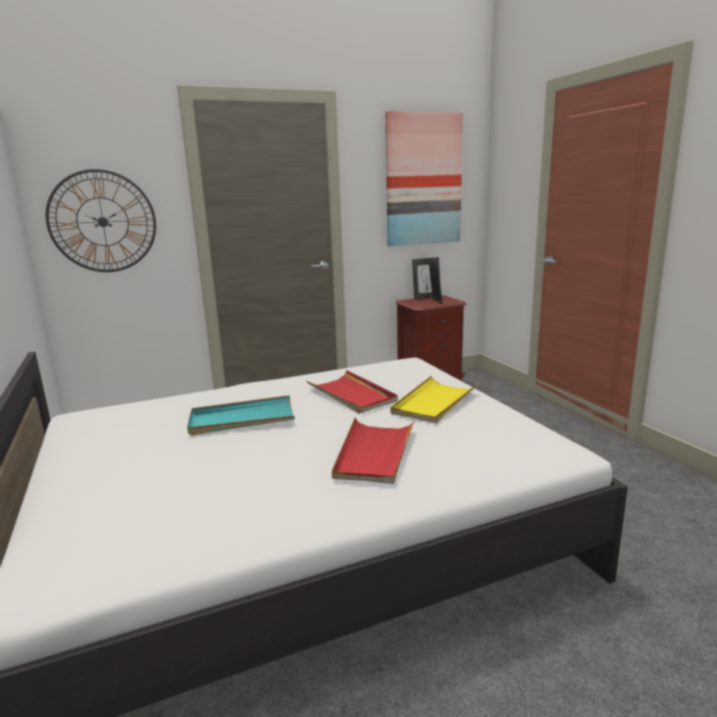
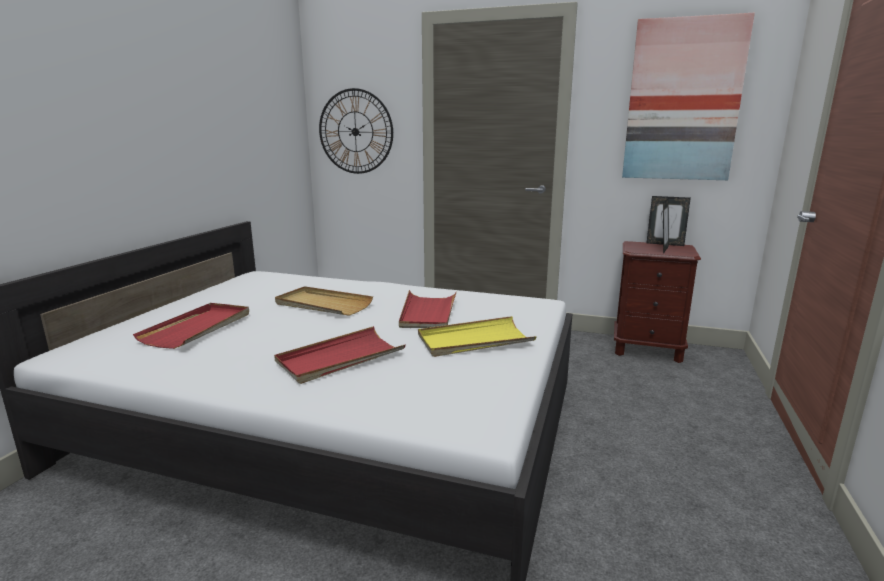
camera: 40 degrees right, 0 degrees up
(167, 486) = (198, 328): none -> red tray
(242, 419) = (323, 304): turquoise tray -> beige tray

